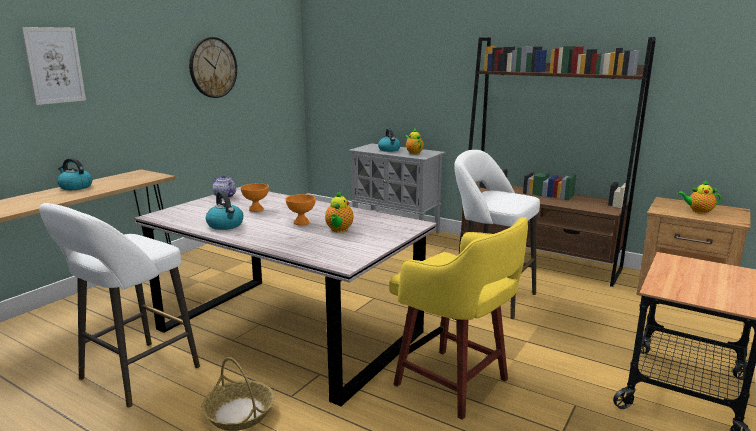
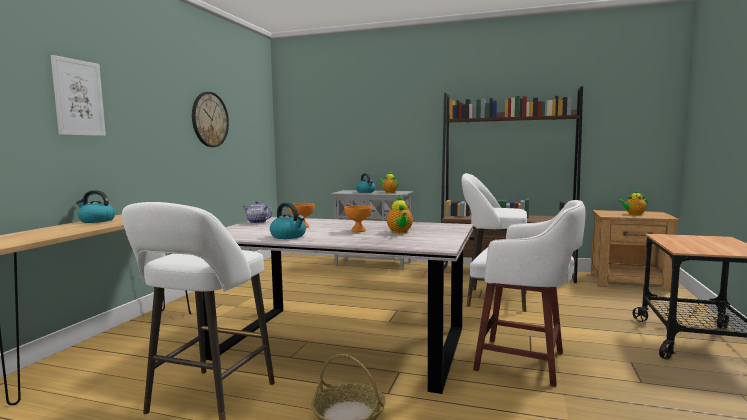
camera: 15 degrees left, 10 degrees down
(455, 384) = (524, 361): yellow stool -> white stool

